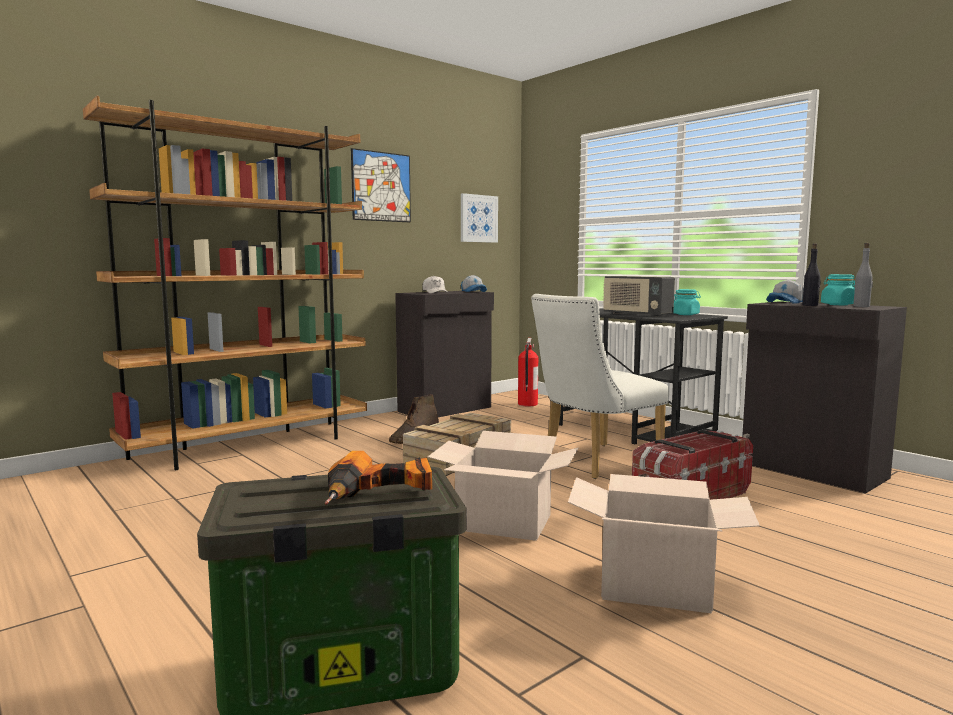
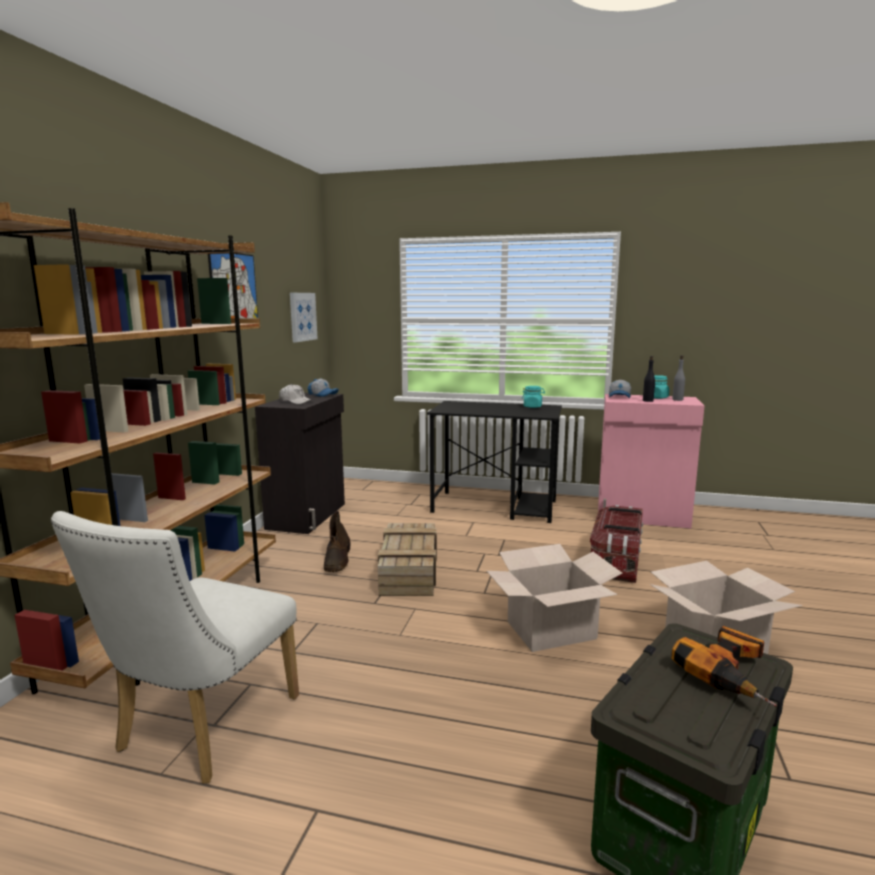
camera: 35 degrees left, 5 degrees up
(527, 404) = (370, 494): fire extinguisher -> none
(594, 463) = (515, 547): white chair -> white chair (200, 730)
(636, 314) = (502, 411): radio -> none
(812, 471) = (643, 516): black cabinet -> pink cabinet

